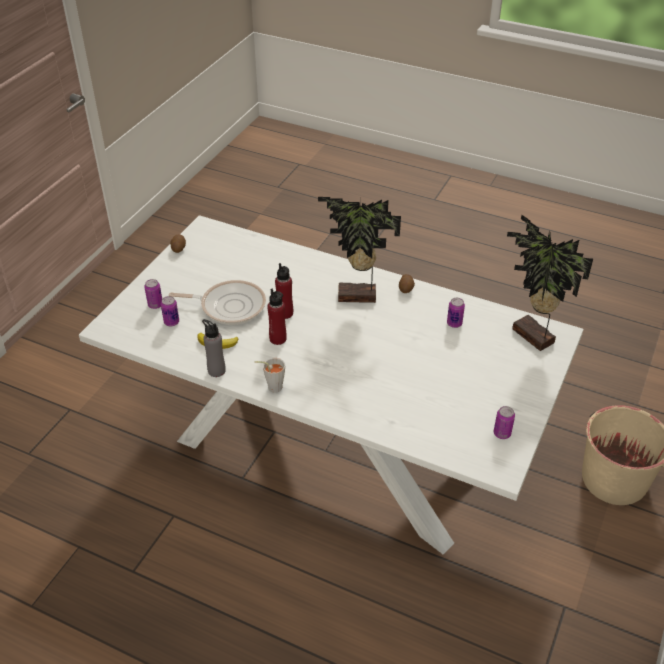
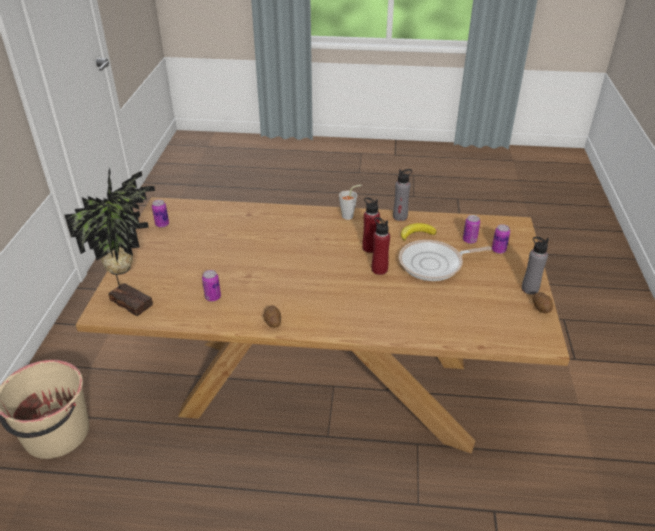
camera: 160 degrees right, 5 degrees down
(169, 264) = (529, 289): none -> grey bottle
(333, 450) = (327, 387): white dining table -> brown dining table
(358, 298) = (319, 300): potted plant -> none

